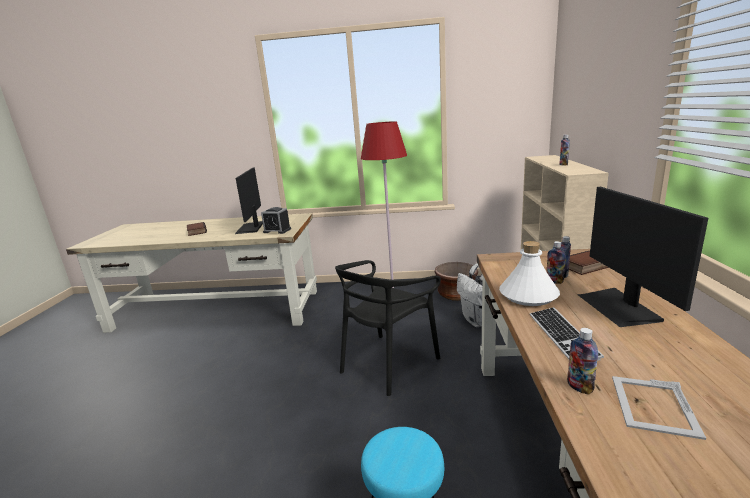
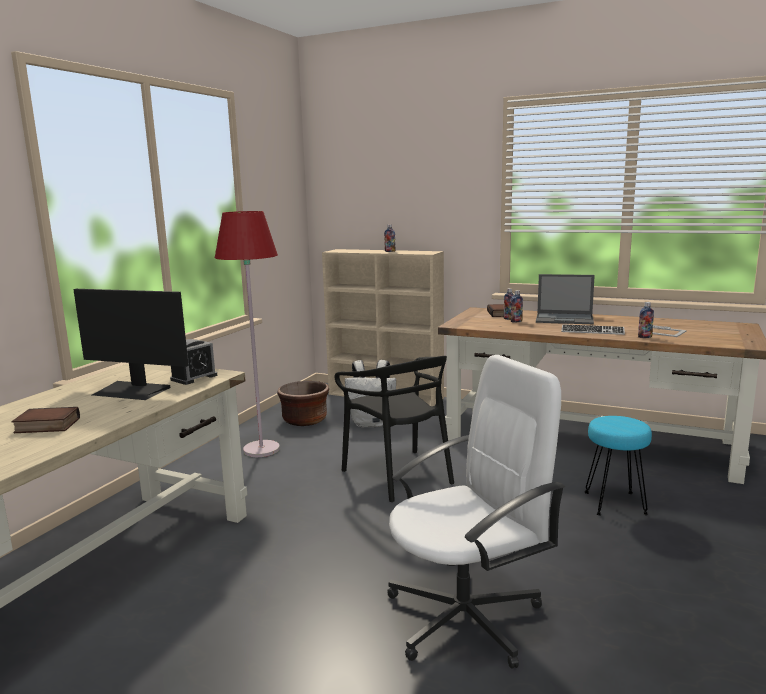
camera: 70 degrees left, 5 degrees down
(185, 453) = (466, 616): none -> white office chair
(528, 296) = (533, 328): white bottle -> none
(619, 307) = (565, 319): monitor -> laptop

